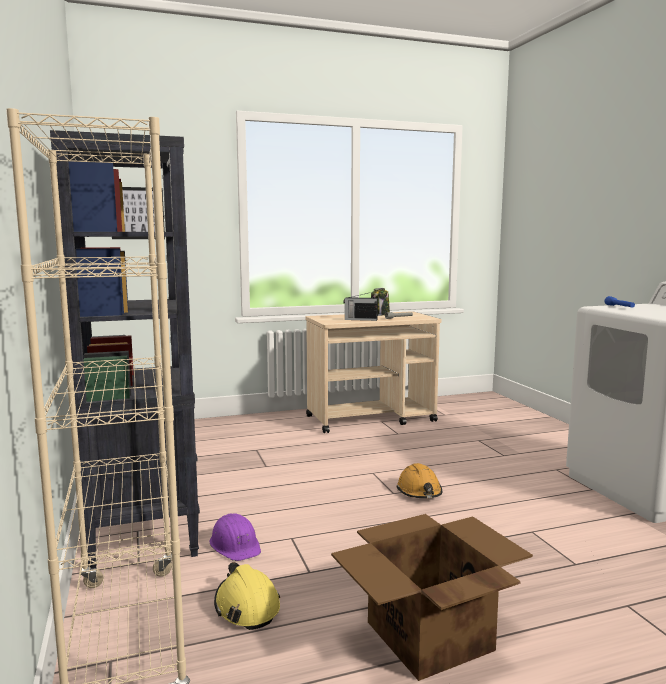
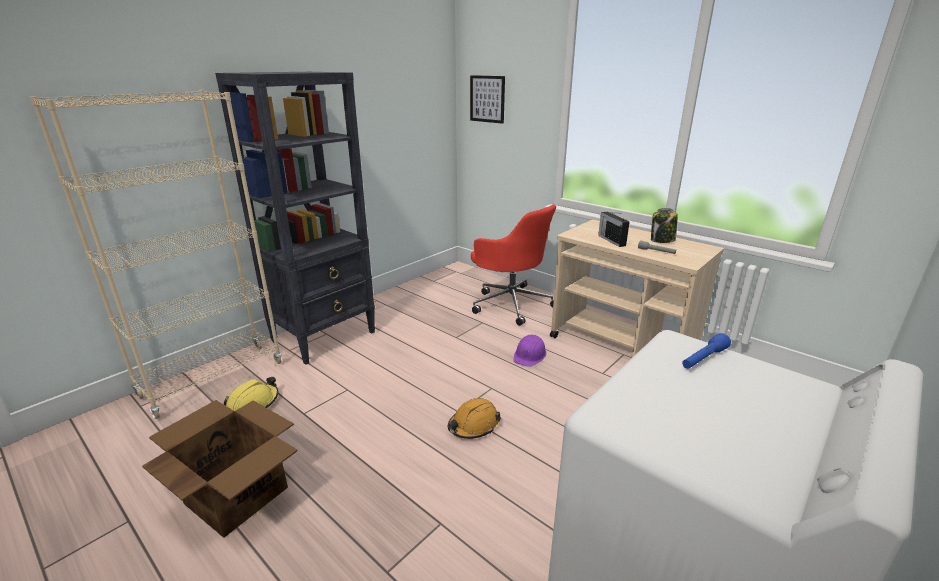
camera: 60 degrees right, 15 degrees up
(235, 545) = (325, 372): purple hard hat -> purple hard hat (530, 355)
(241, 431) = (511, 303): none -> red office chair

